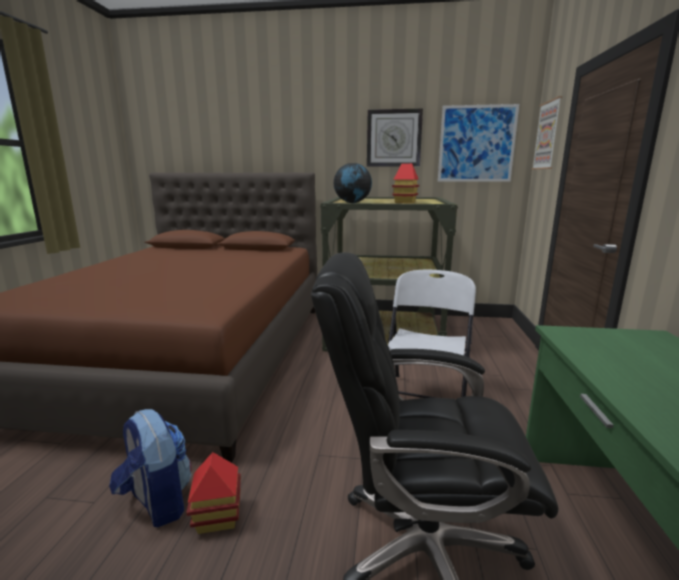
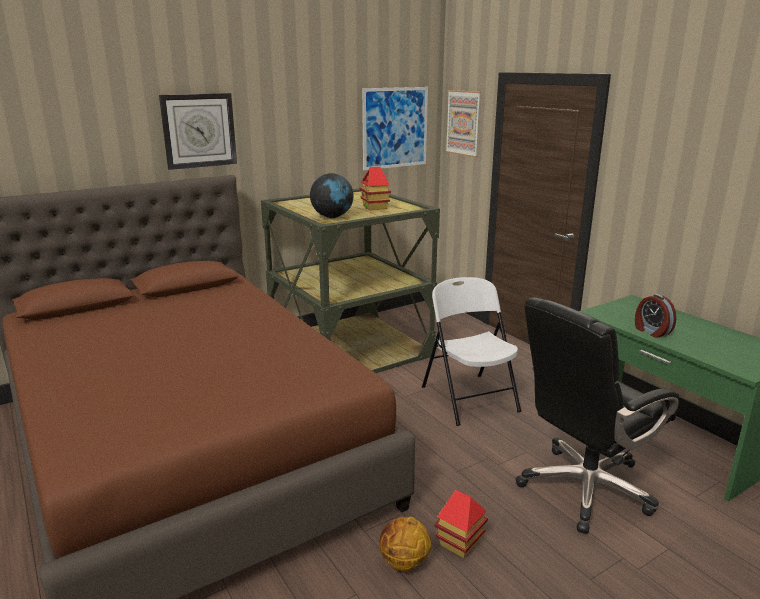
camera: 40 degrees left, 5 degrees up
(157, 502) = (403, 563): backpack -> basketball
(394, 138) = (316, 125): wall clock -> wall clock (199, 130)
(614, 371) = (651, 331): none -> alarm clock

